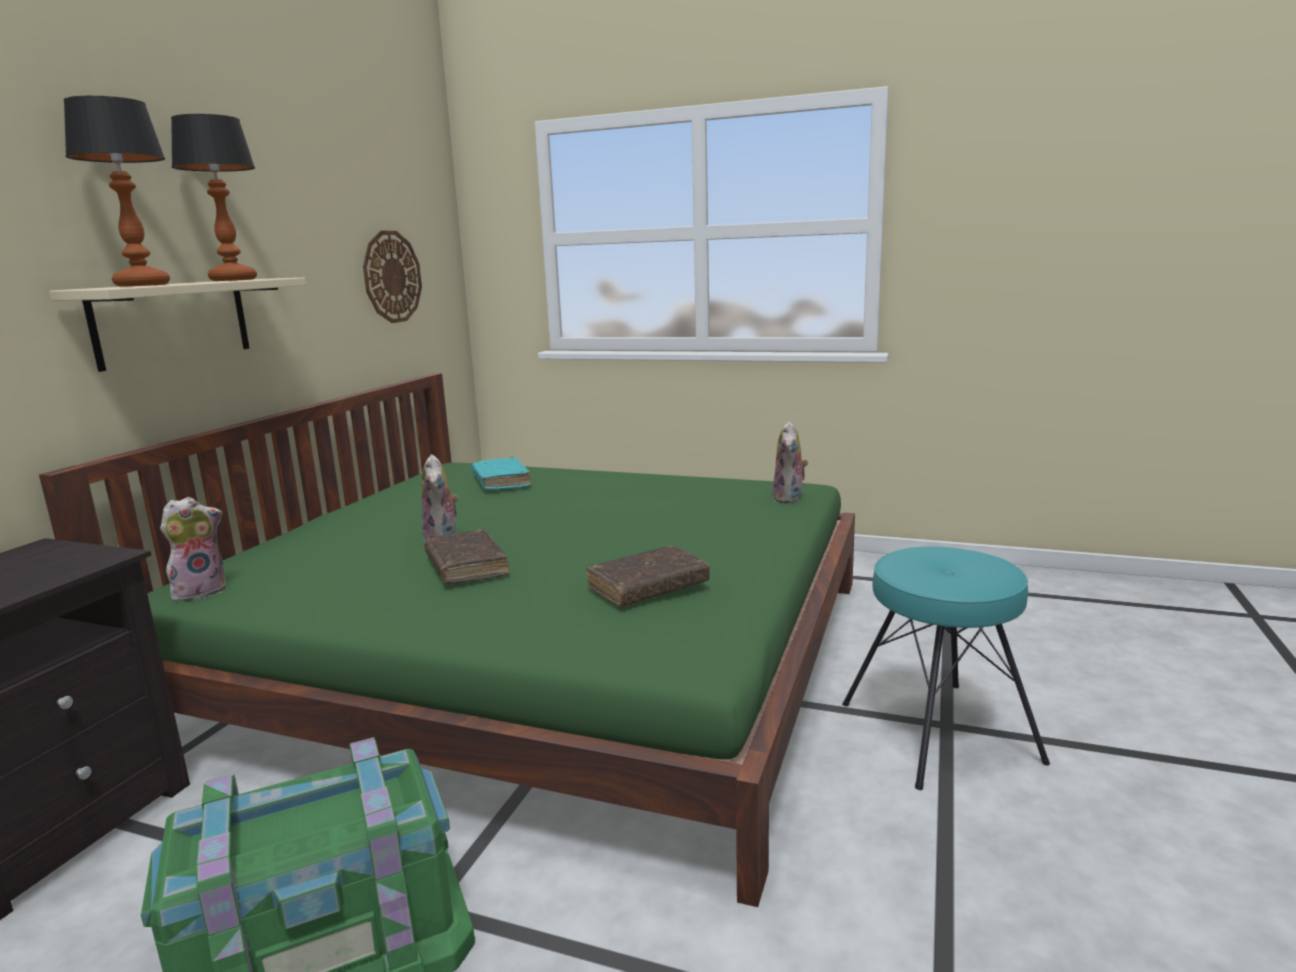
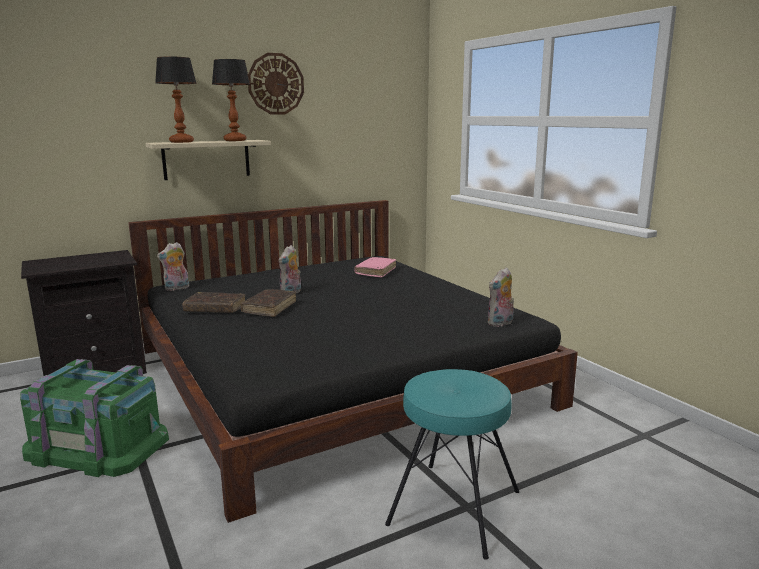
camera: 40 degrees right, 0 degrees up
(200, 591) = (176, 288): plush toy -> plush toy turned 150 degrees clockwise
(392, 277) = (360, 140): wall clock -> wall clock (276, 84)
(501, 482) = (375, 272): turquoise book -> pink book
(543, 653) = (334, 375): green bed -> black bed
(648, 587) = (309, 342): brown book -> brown book (215, 309)

